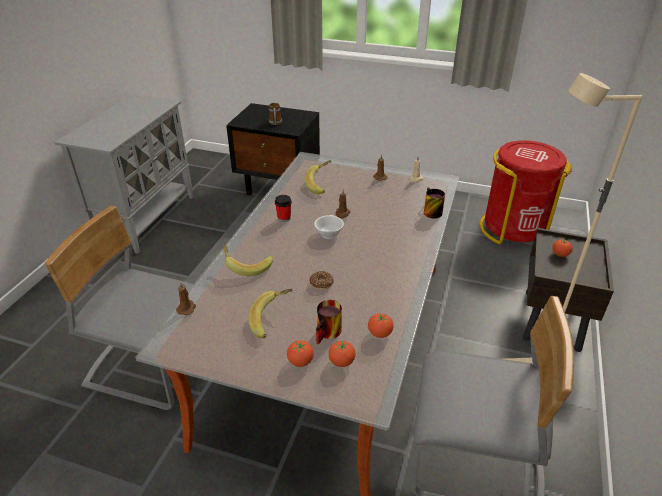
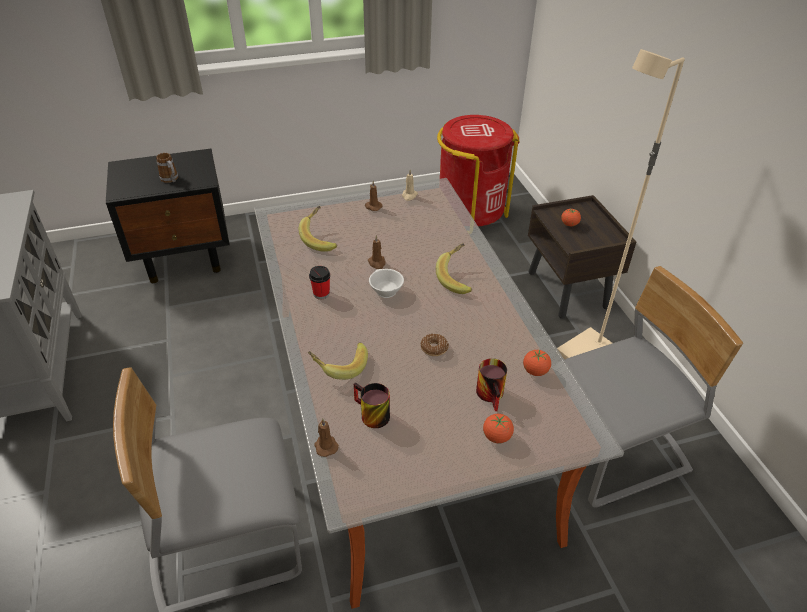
camera: 35 degrees left, 5 degrees up
(272, 320) = (428, 411): banana -> banana (458, 278)
(341, 362) = (531, 416): tomato -> none
(429, 211) = (457, 226): mug -> mug (370, 415)

